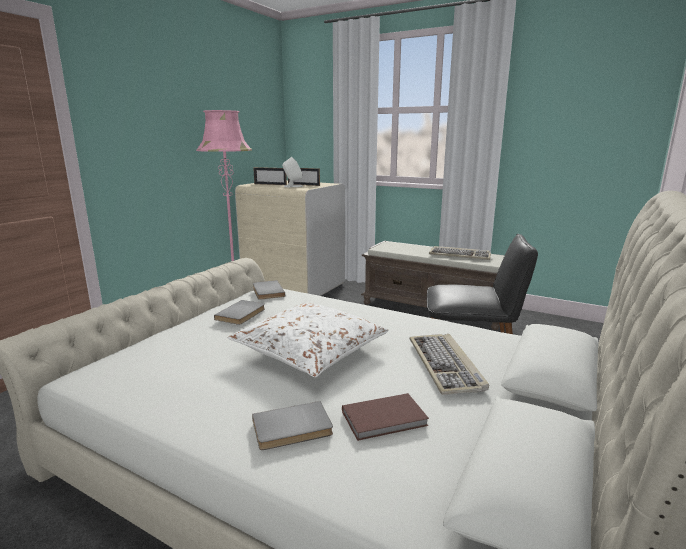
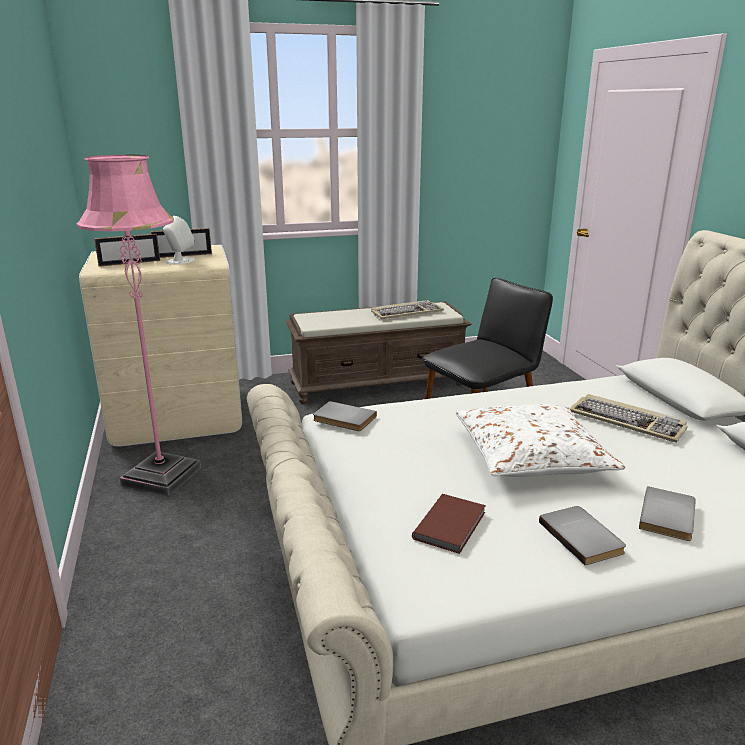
camera: 45 degrees left, 5 degrees up
(242, 314) = (391, 453): grey book -> grey book (583, 536)
(385, 419) = (688, 476): brown book -> brown book (452, 525)

